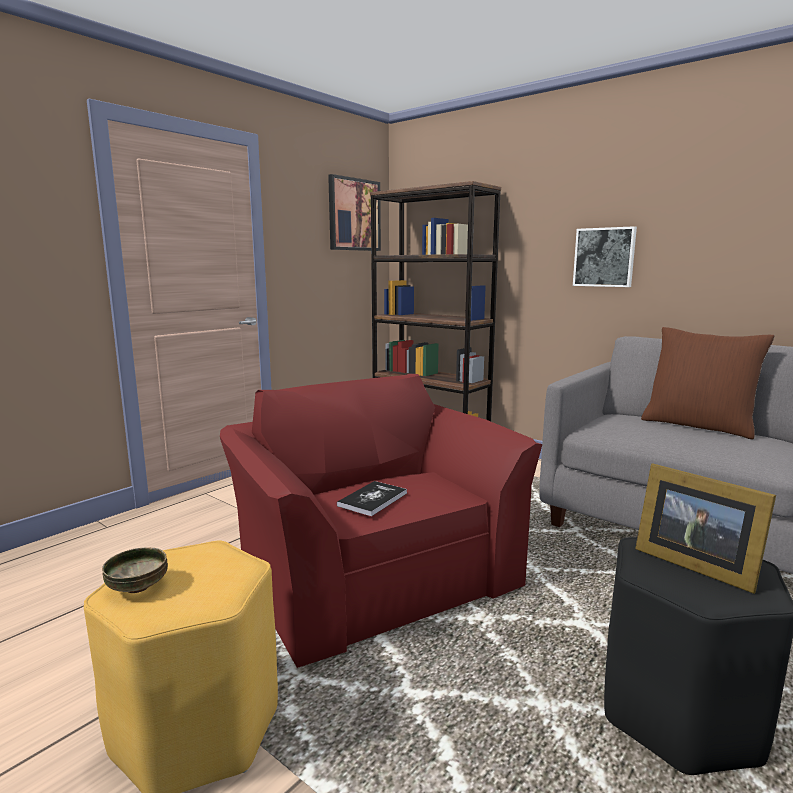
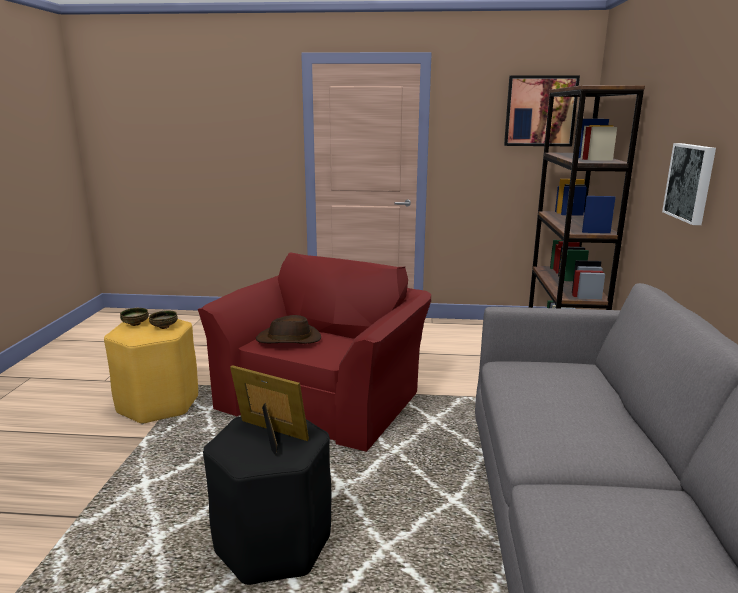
camera: 55 degrees right, 5 degrees up
(208, 563) = (164, 327): none -> bowl
(372, 499) = (289, 339): book -> brown hat
(692, 563) = (270, 435): picture frame -> picture frame turned 105 degrees clockwise
(698, 425) = (612, 404): brown pillow -> none

